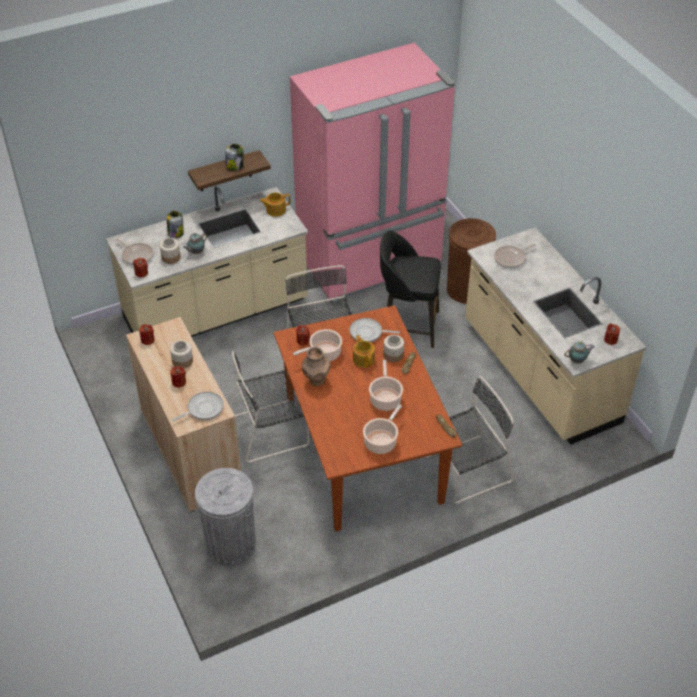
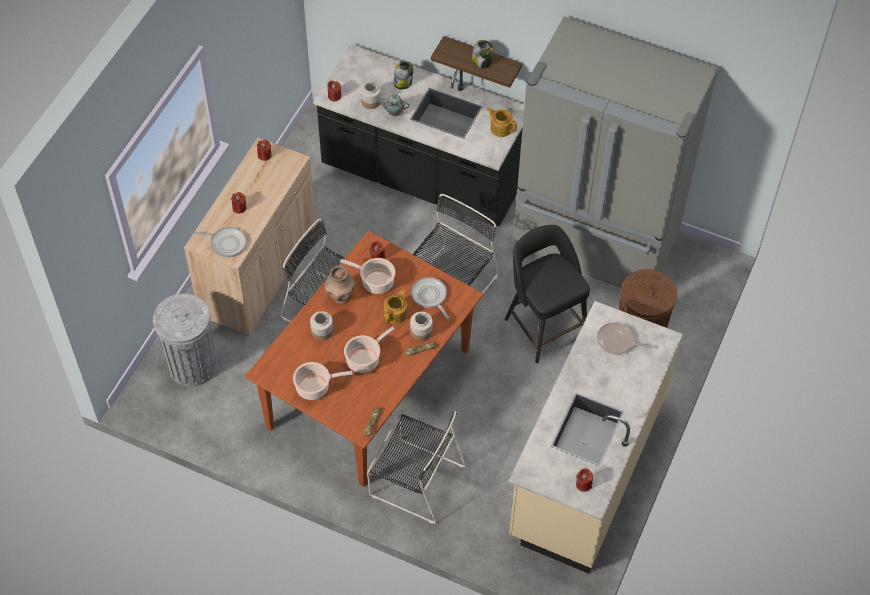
camera: 50 degrees right, 10 degrees up
(137, 255) = (351, 78): frying pan -> none
(182, 361) = (263, 193): jar -> jar (322, 331)
(216, 311) = (422, 177): beige counter -> black counter
(371, 264) = (594, 246): pink fridge -> grey fridge
(577, 361) = (530, 473): teapot -> none

